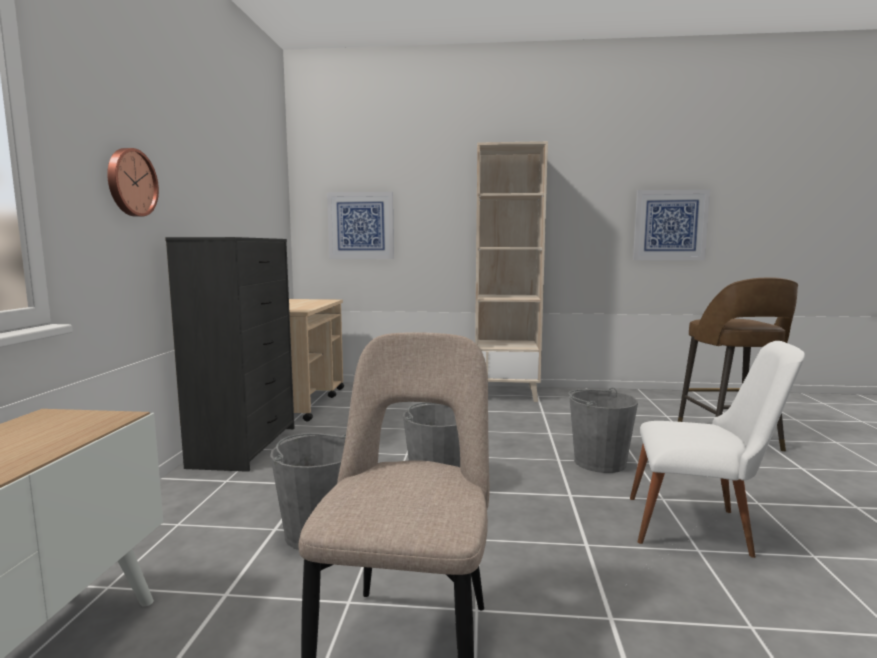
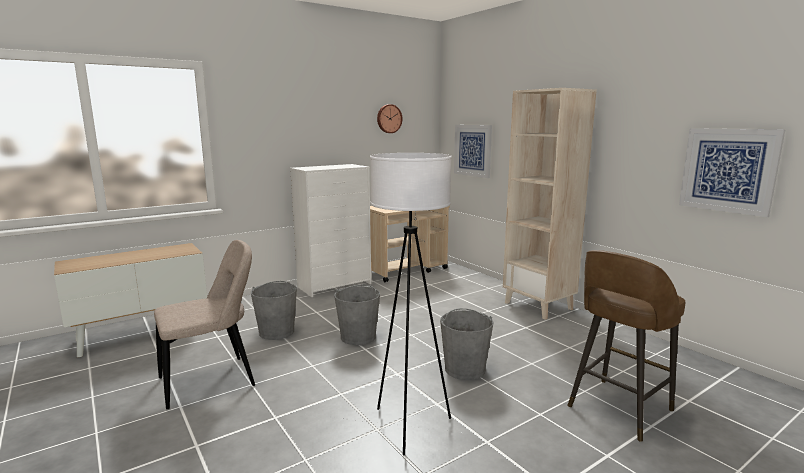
camera: 50 degrees right, 5 degrees up
(130, 182) = (270, 142): wall clock -> wall clock (389, 118)
(245, 446) = (335, 285): black dresser -> white dresser
(701, 528) = (409, 425): white chair -> white floor lamp

